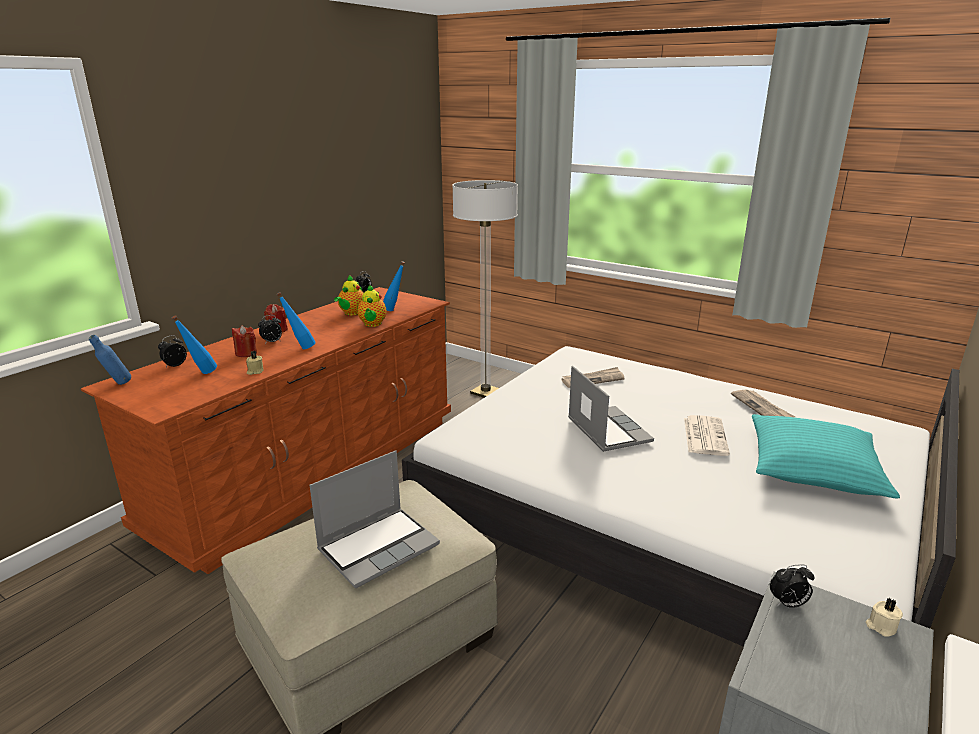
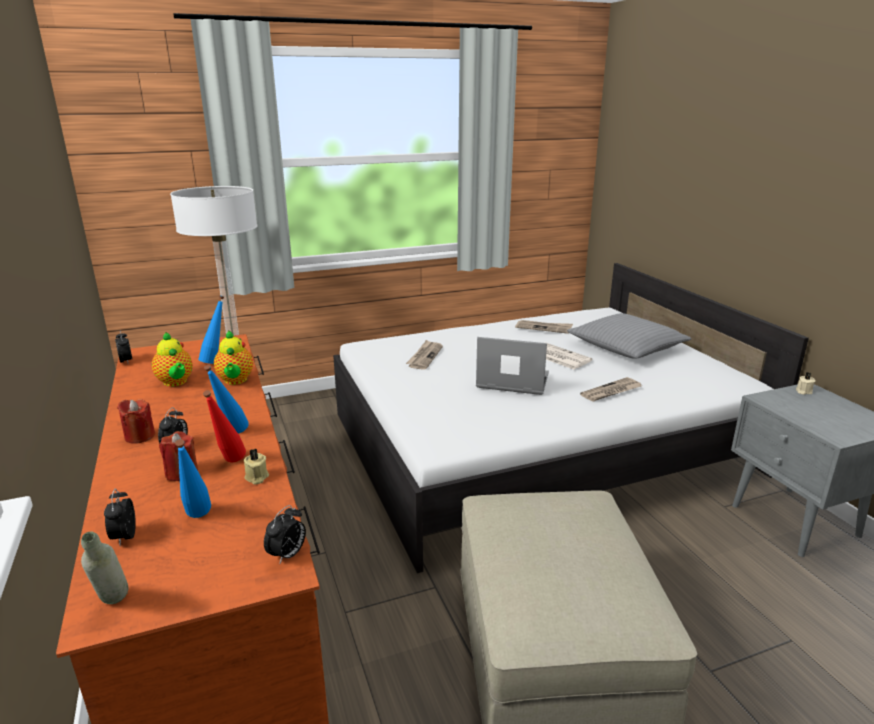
camera: 55 degrees left, 0 degrees up
(117, 385) = (114, 606): blue bottle -> grey bottle
(265, 360) = (229, 464): none -> red bottle
(372, 324) = (235, 381): teapot -> teapot turned 45 degrees clockwise
(379, 546) = (584, 541): laptop -> none
(674, 488) = (611, 392): none -> newspaper
(787, 604) = (775, 404): alarm clock -> alarm clock (287, 555)
(813, 468) = (626, 347): turquoise pillow -> grey pillow

